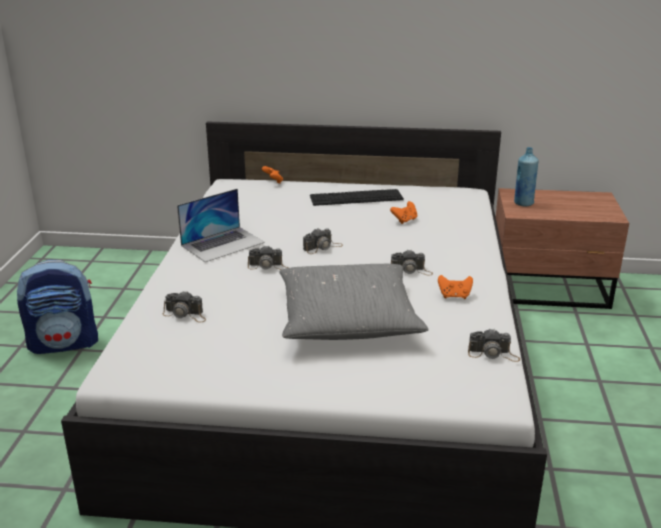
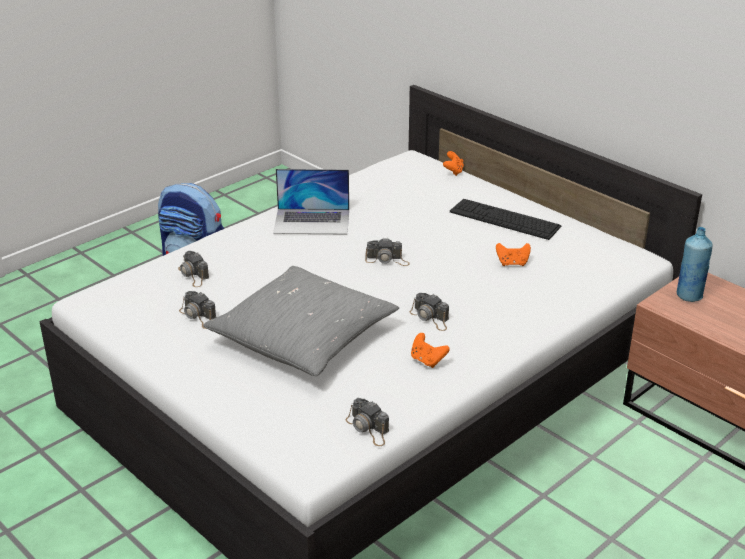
camera: 40 degrees right, 5 degrees up
(268, 266) = (316, 259): camera -> camera (198, 316)

